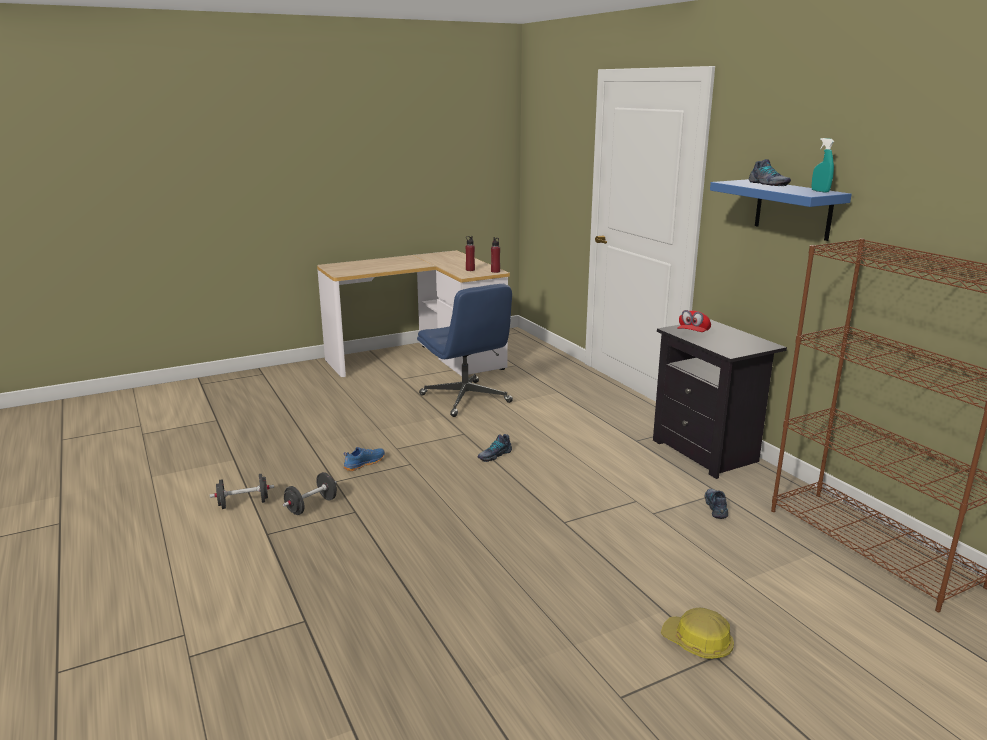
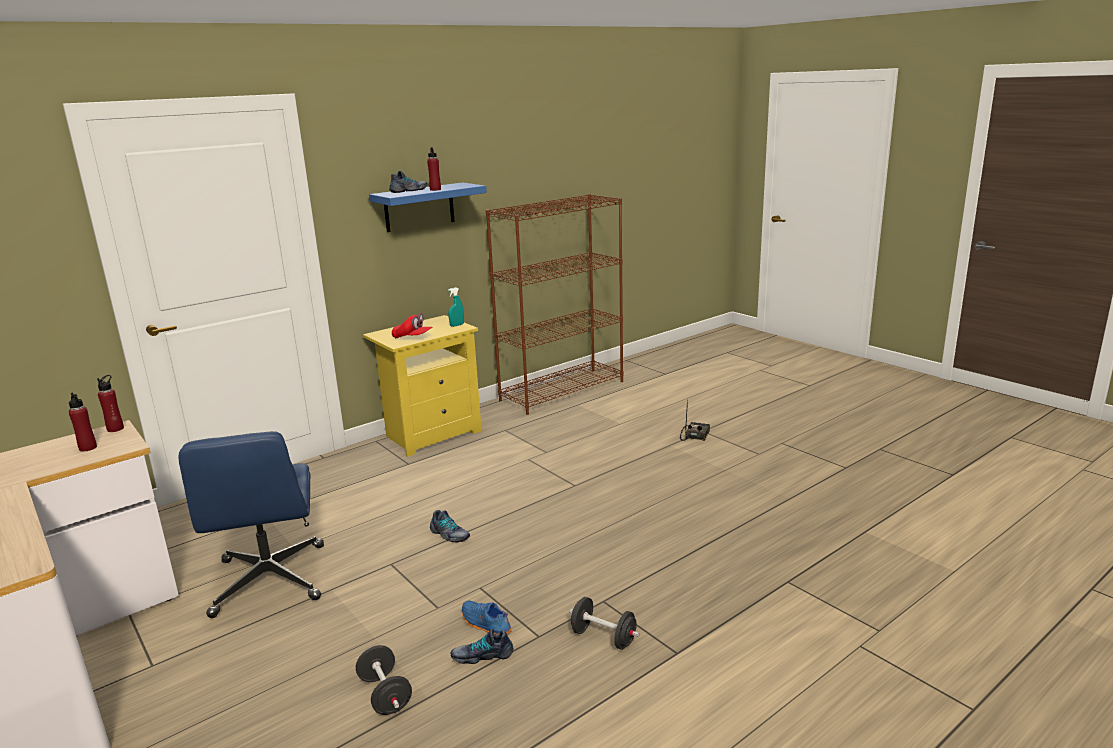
camera: 100 degrees left, 0 degrees up
(243, 503) = (621, 701): black dumbbell -> black dumbbell (385, 695)
(466, 399) = (270, 581): blue office chair -> blue office chair turned 120 degrees clockwise
(697, 643) = (694, 435): hard hat -> radio
(708, 452) = (431, 434): black nightstand -> yellow nightstand
(716, 507) = (528, 431): shoe -> shoe (482, 655)
(771, 188) = (435, 189): none -> red bottle
(820, 191) = (455, 184): turquoise spray bottle -> turquoise spray bottle (457, 325)

